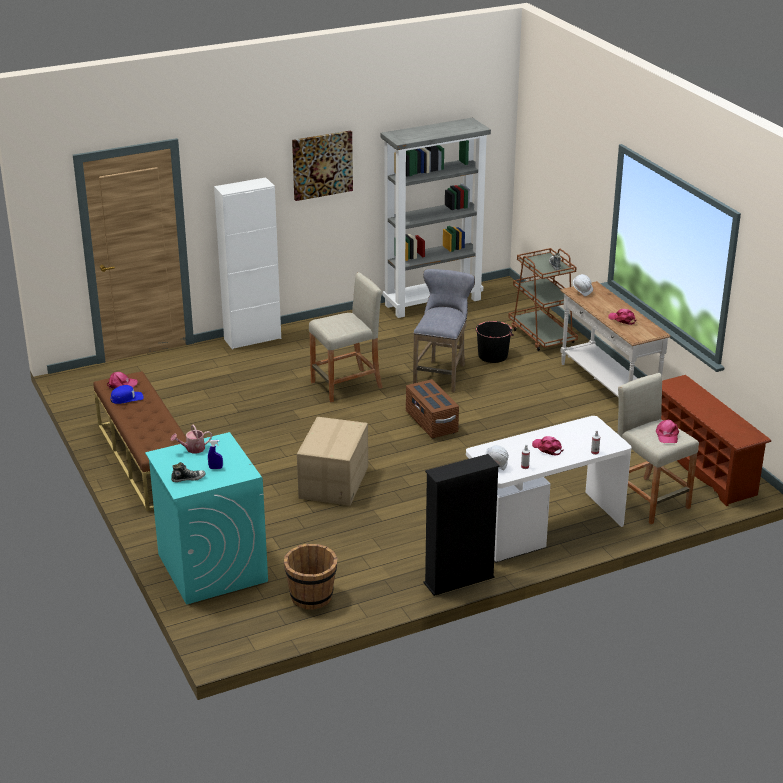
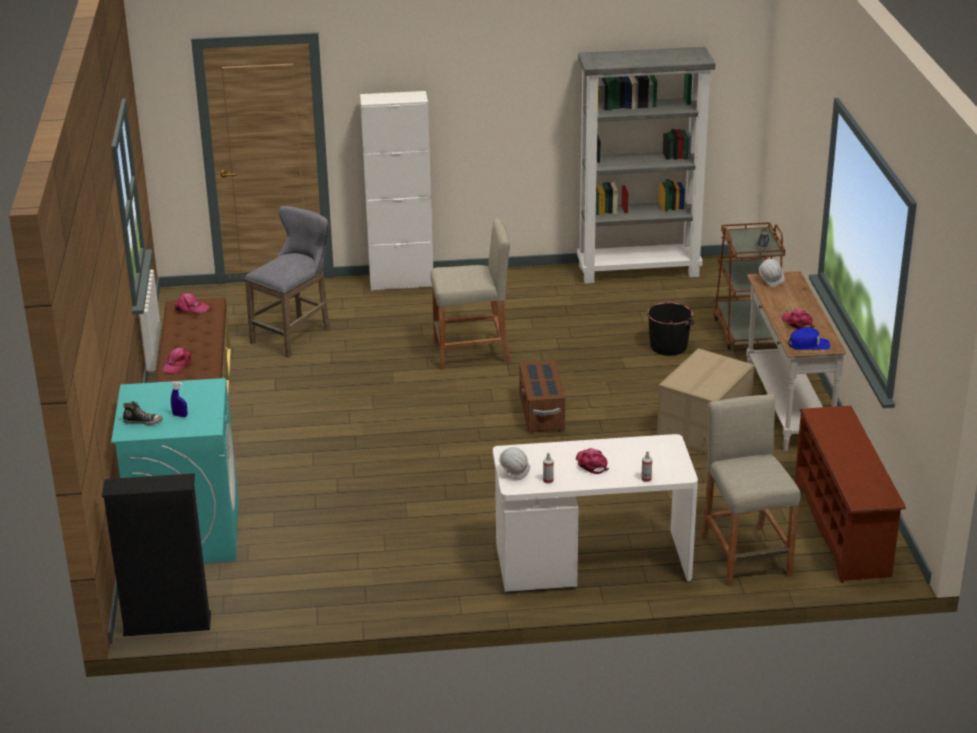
camera: 20 degrees right, 0 degrees up
(127, 398) = (186, 324): blue cap -> blue cap (809, 344)
(192, 449) = (171, 390): watering can -> none
(311, 597) = (271, 588): brown bucket -> none
(322, 165) = (501, 84): picture -> none
(334, 483) = (383, 463): cardboard box -> cardboard box (704, 428)
(442, 374) = (592, 358): grey stool -> grey stool (295, 335)
(459, 580) = (449, 605): black bookcase -> black bookcase (167, 624)
(667, 435) = (760, 475): pink cap -> pink cap (177, 365)

